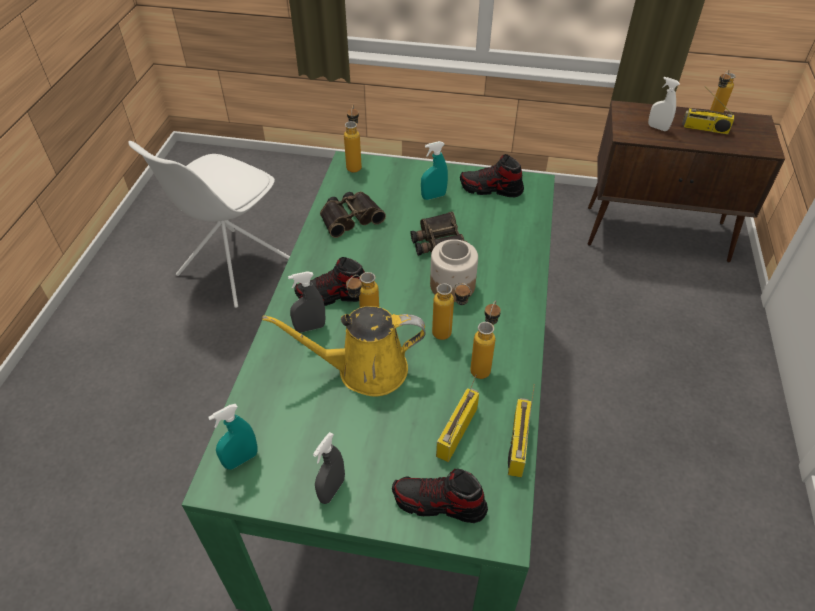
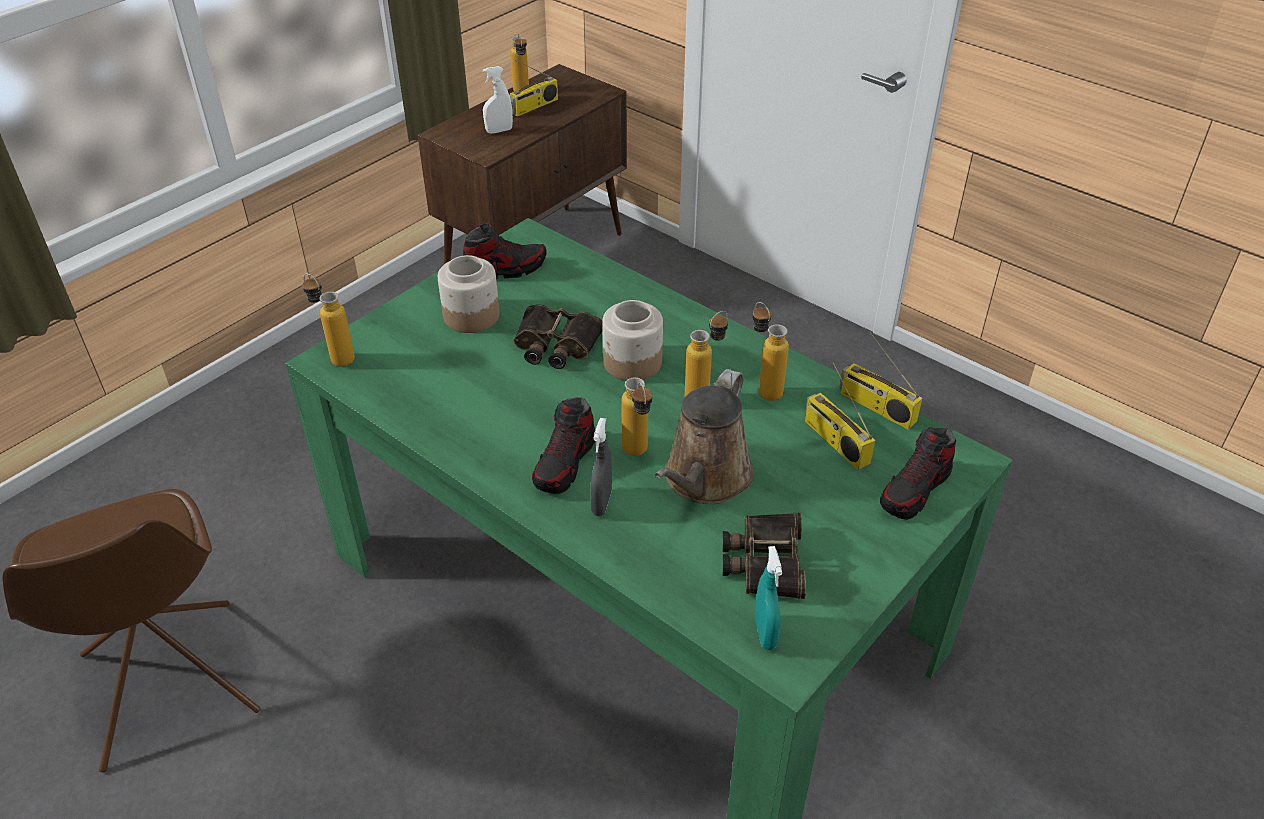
camera: 60 degrees left, 5 degrees down
(232, 268) = (169, 686): white chair -> brown chair
(332, 490) = (853, 566): grey spray bottle -> none
(350, 217) = (437, 398): binoculars -> binoculars (763, 561)
(365, 370) = (704, 479): yellow watering can -> brown watering can
(433, 196) = (470, 316): turquoise spray bottle -> jar
(491, 189) = (504, 269): shoe -> shoe turned 150 degrees counterclockwise

